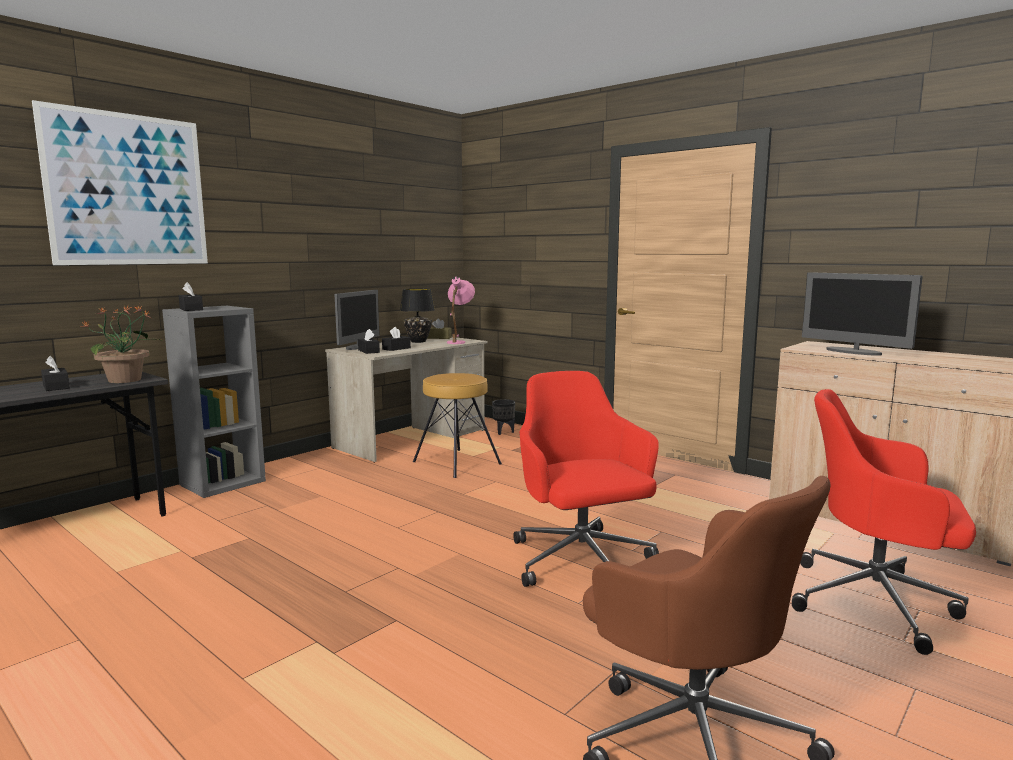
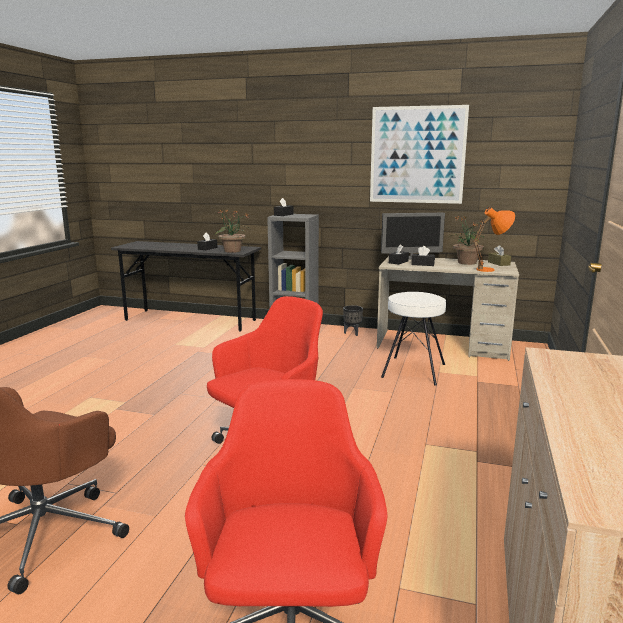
camera: 65 degrees right, 5 degrees up
(128, 190) = (267, 140): picture -> picture (417, 155)
(417, 341) = (466, 263): black table lamp -> potted plant
(456, 463) = (413, 370): brown stool -> white stool
(459, 342) = (492, 270): pink table lamp -> orange table lamp
(503, 432) = (520, 368): black planter -> black planter (352, 333)
(853, 352) = (572, 382): monitor -> none

